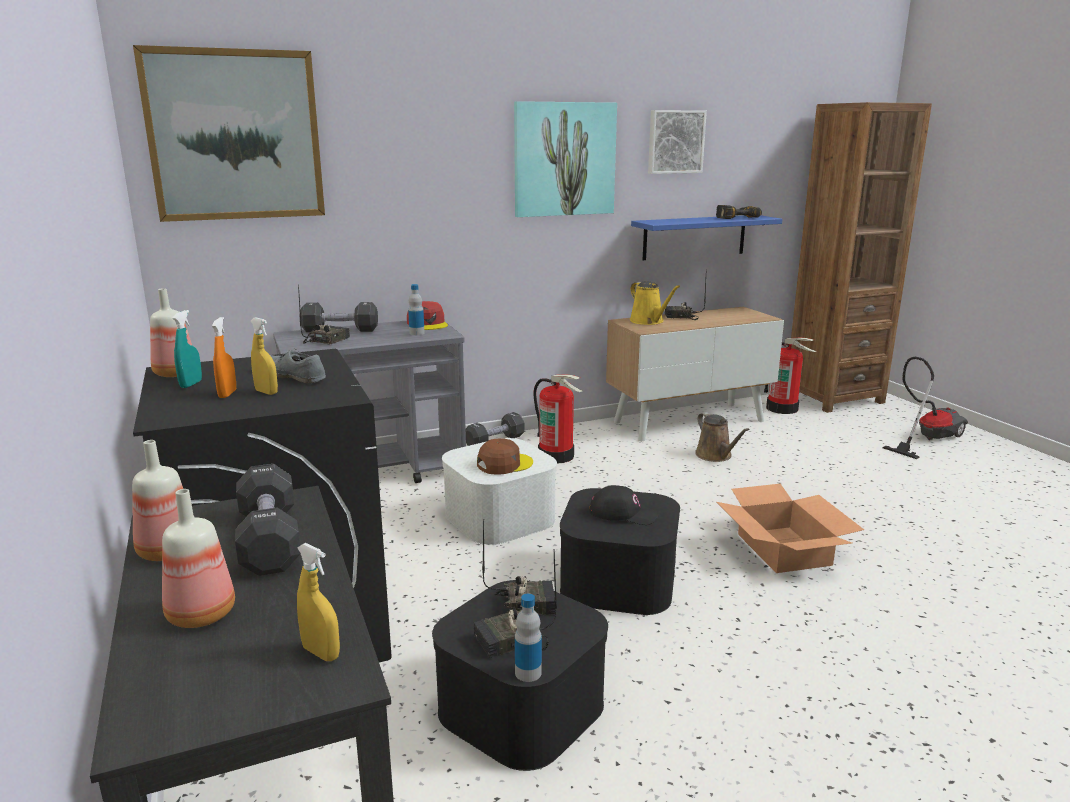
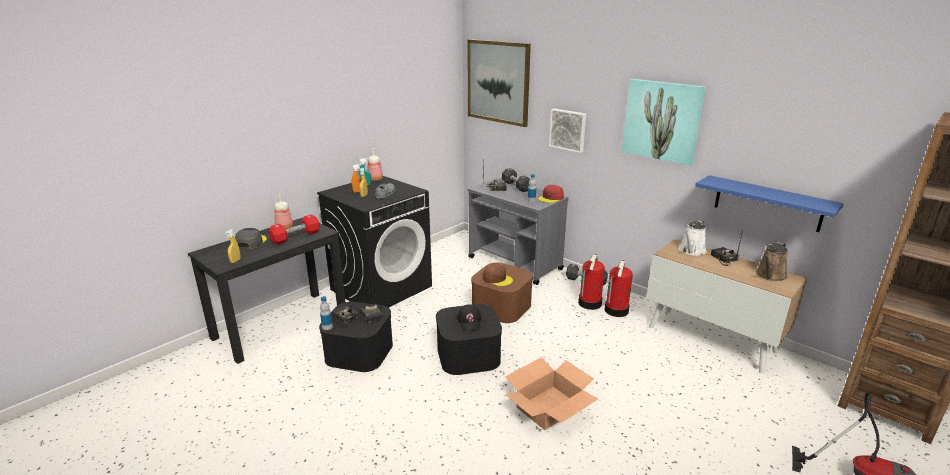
camera: 65 degrees right, 5 degrees up
(201, 616) = (251, 242): bottle -> grey cap
(269, 540) = (295, 237): black dumbbell -> red dumbbell
(499, 517) = (501, 306): white storage box -> brown storage box
(649, 321) = (691, 251): yellow watering can -> white watering can
(675, 142) = (758, 123): picture -> picture (568, 130)
(715, 456) = (661, 360): brown watering can -> brown watering can (770, 275)
(735, 217) = (799, 198): power drill -> none
(782, 408) = (808, 379): fire extinguisher -> fire extinguisher (616, 310)

